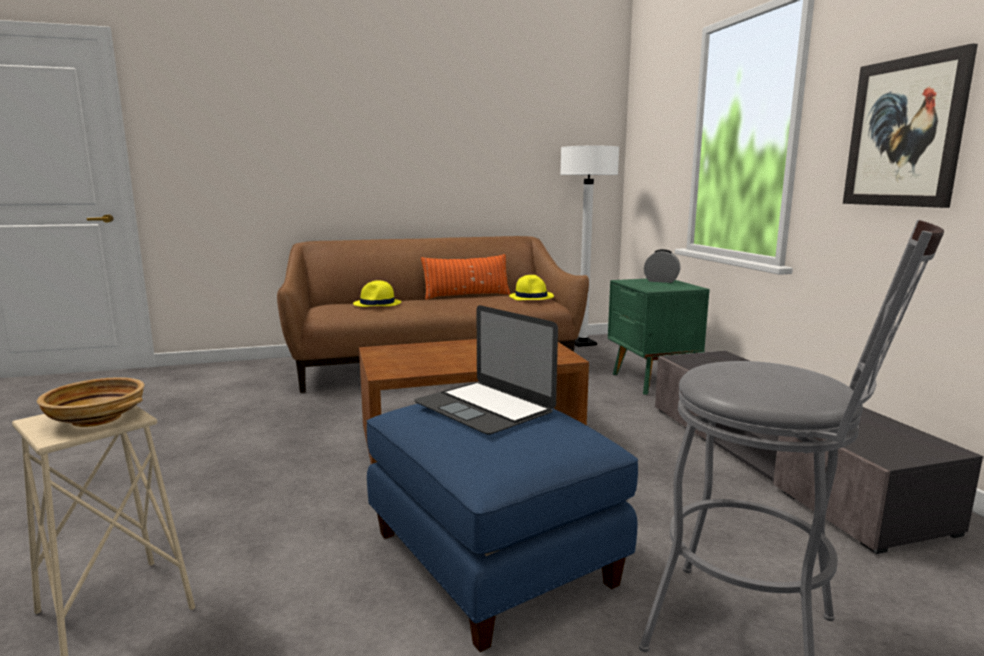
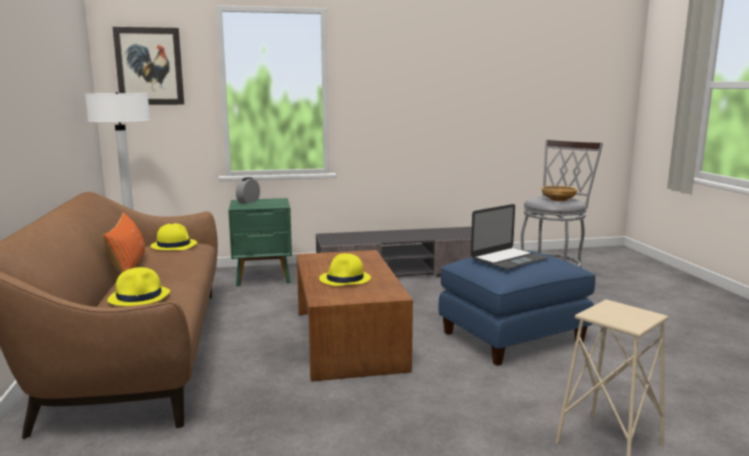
camera: 85 degrees left, 0 degrees up
(98, 419) = (619, 311): beige bowl -> beige bowl (558, 199)
(446, 353) = (345, 279): none -> yellow hat
(904, 133) = (398, 98): picture -> picture (149, 66)

